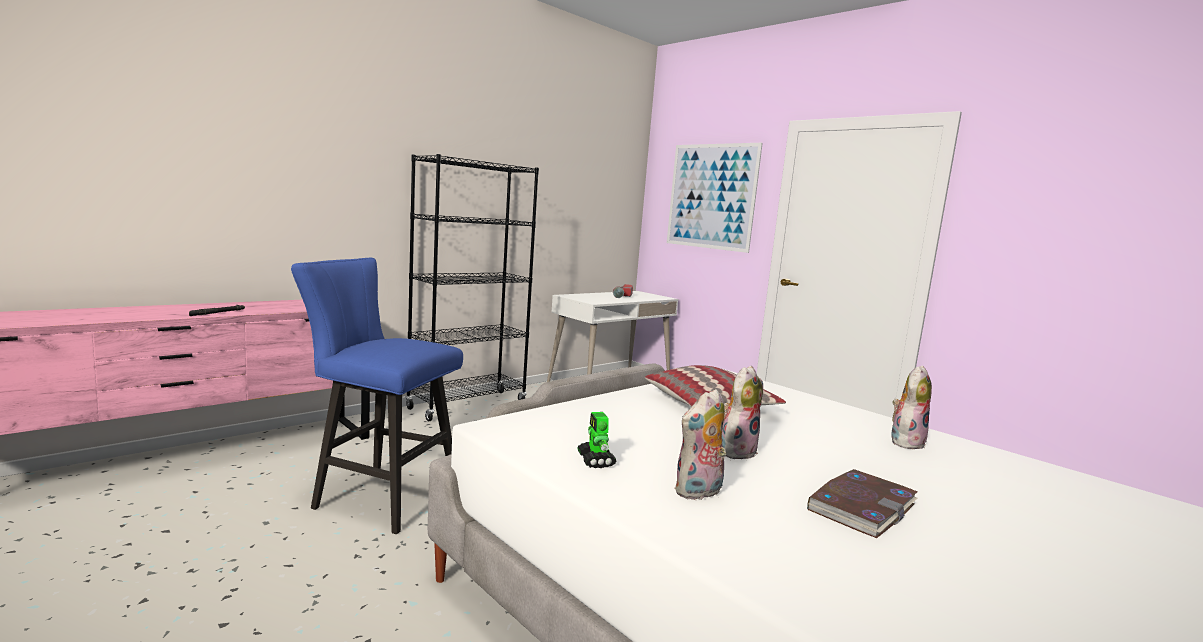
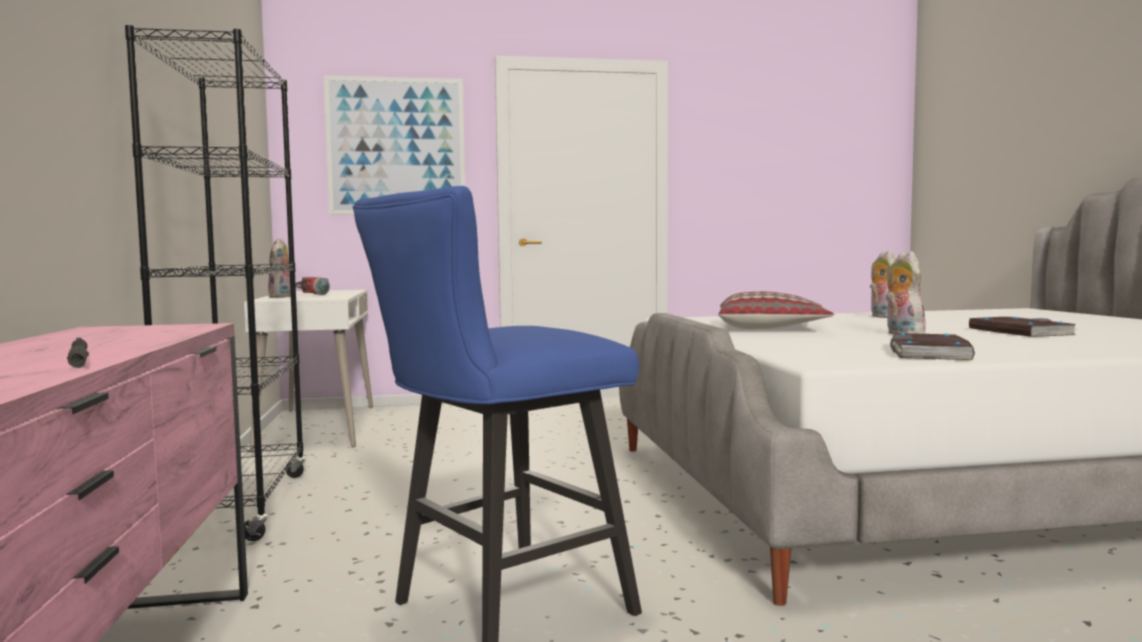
camera: 55 degrees left, 5 degrees down
(596, 461) = (930, 353): toy robot -> book
(699, 493) = (1003, 345): plush toy -> plush toy (282, 297)

